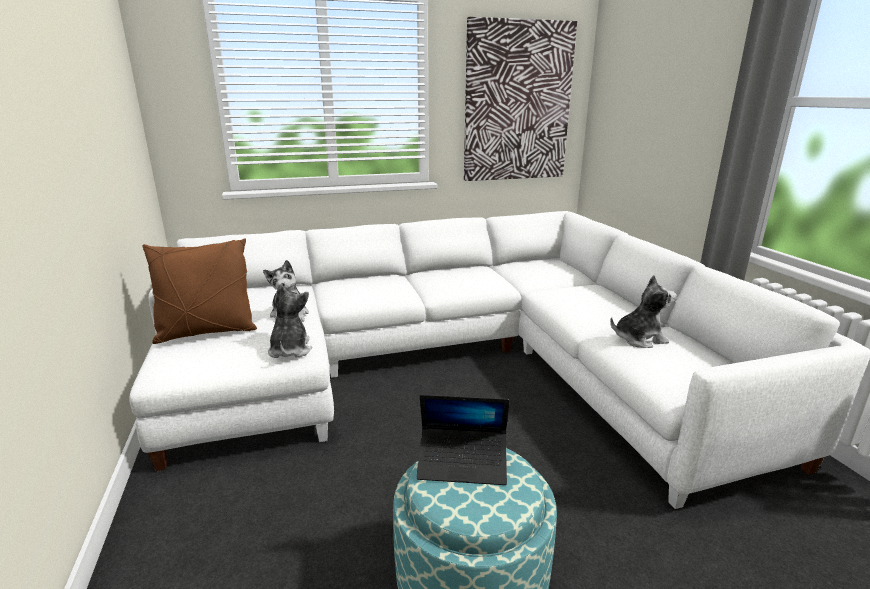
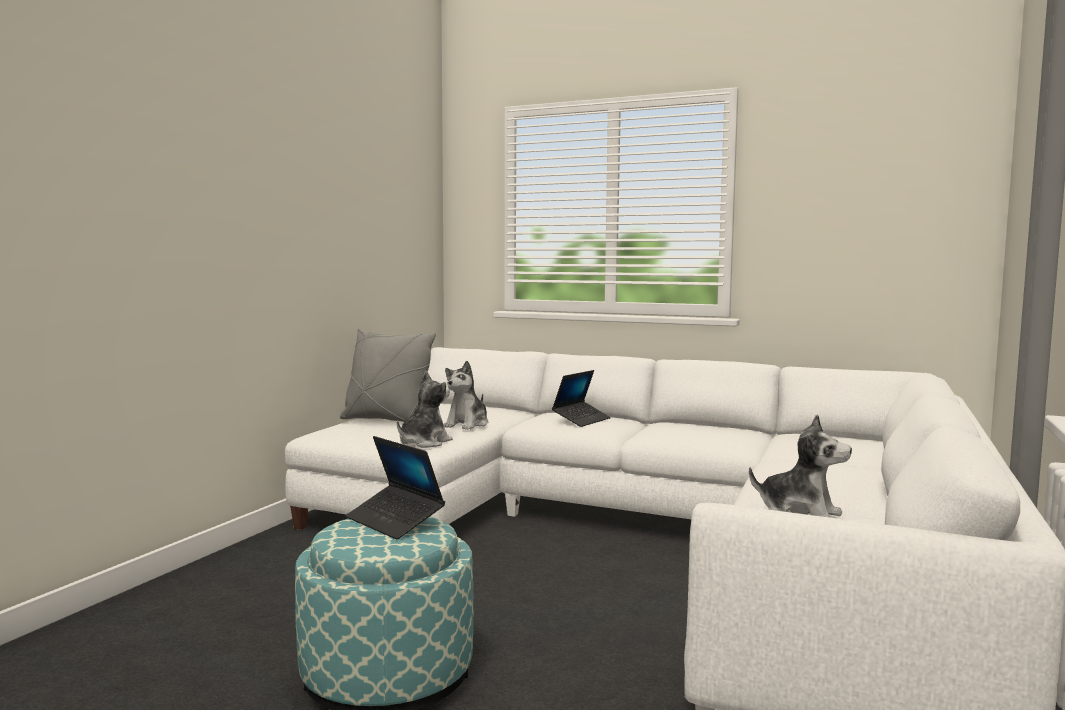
camera: 40 degrees right, 15 degrees down
(207, 332) = (386, 420): brown pillow -> grey pillow
(371, 286) = (581, 420): none -> laptop
(517, 103) = (870, 215): picture -> none

